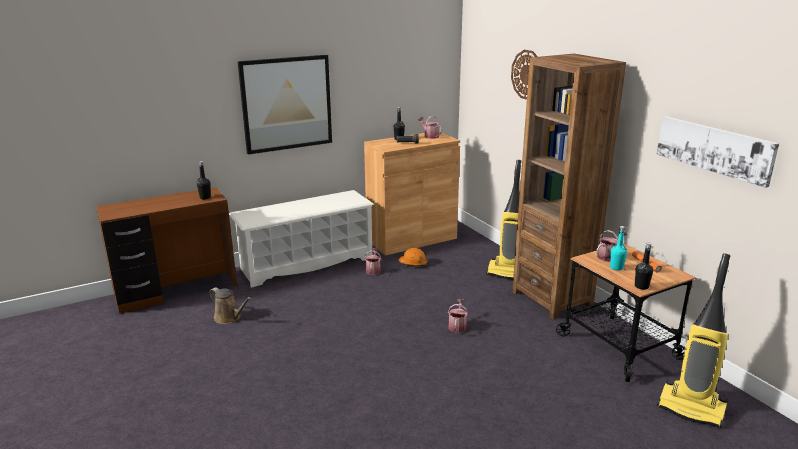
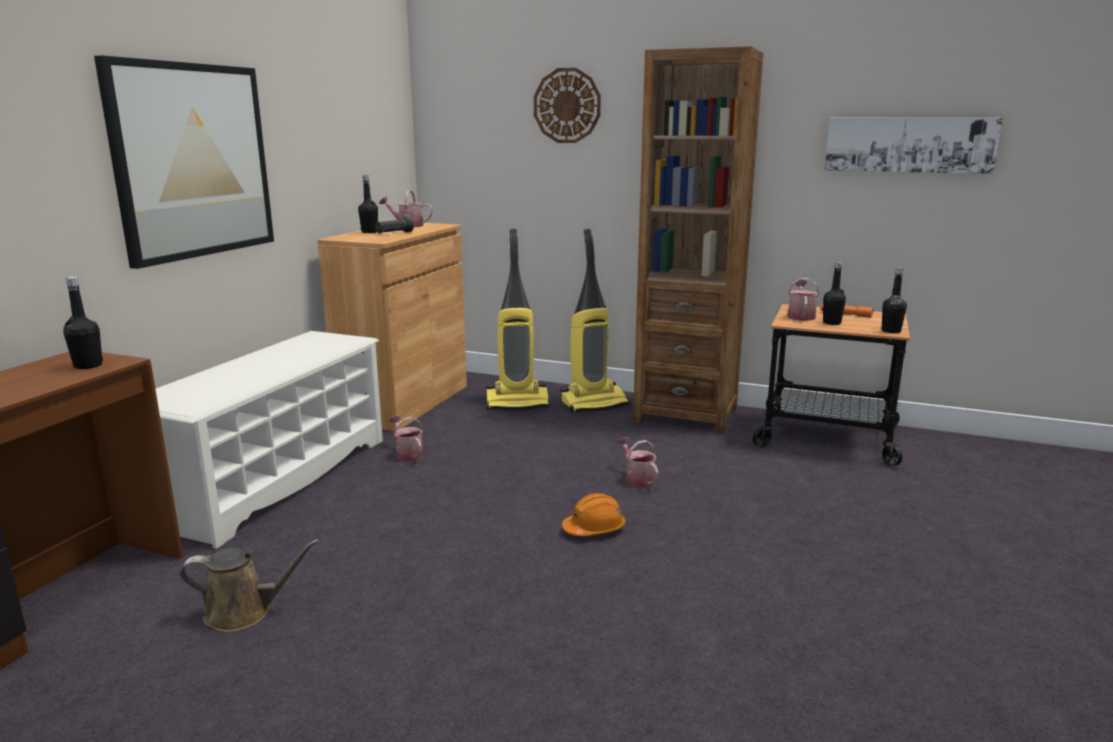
camera: 40 degrees left, 5 degrees down
(413, 263) = (455, 429): orange hard hat -> orange hard hat (594, 529)
(616, 268) = (831, 323): turquoise bottle -> black bottle
(692, 408) = (978, 466): vacuum cleaner -> vacuum cleaner (518, 403)

